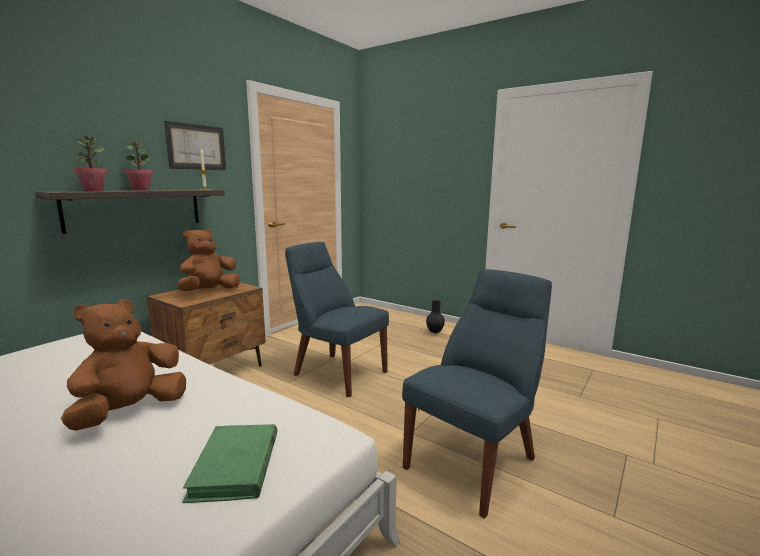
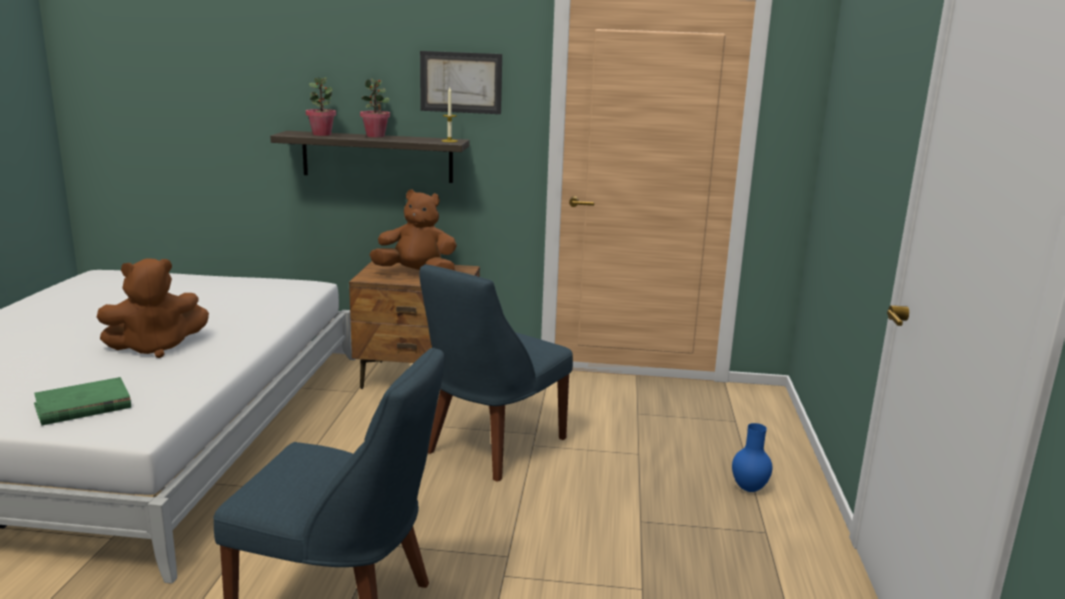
camera: 60 degrees right, 5 degrees up
(130, 411) = (156, 348): brown plush toy -> brown plush toy turned 150 degrees clockwise
(337, 372) = (491, 447): blue chair -> blue chair turned 150 degrees counterclockwise
(435, 332) = (750, 489): black vase -> blue vase

